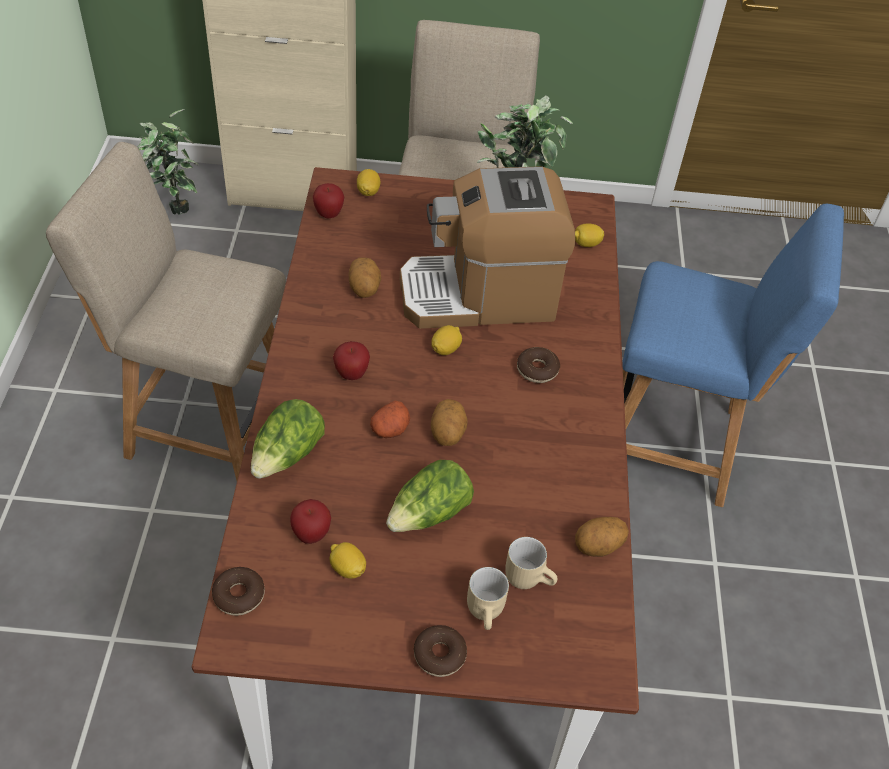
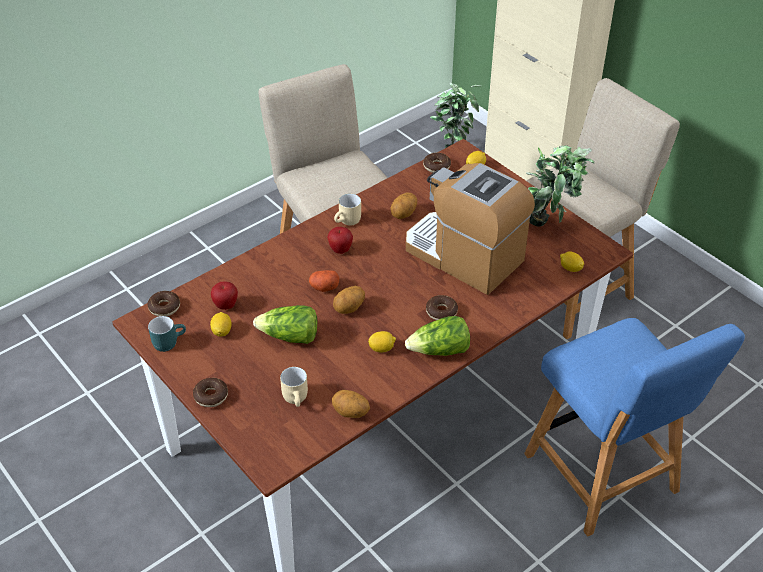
camera: 50 degrees right, 5 degrees down
(288, 455) = (261, 265): lettuce -> lettuce (440, 350)
(301, 633) = (168, 341): none -> turquoise mug
(329, 214) = (436, 166): apple -> donut
(446, 349) = (405, 269): lemon -> lemon (382, 348)
(488, 611) = (257, 397): beige mug -> beige mug (348, 222)

